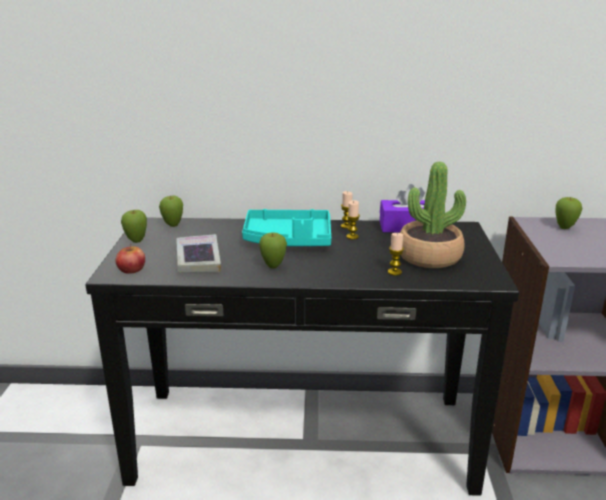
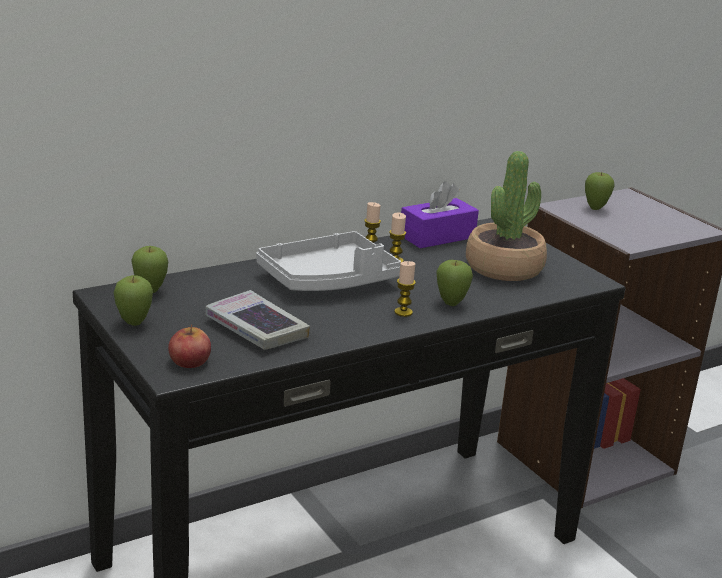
camera: 35 degrees left, 0 degrees up
(273, 266) = (358, 316): apple -> apple (451, 303)
(288, 240) = (329, 280): turquoise tray -> grey tray
(394, 272) = (493, 293): candle -> candle (403, 312)

